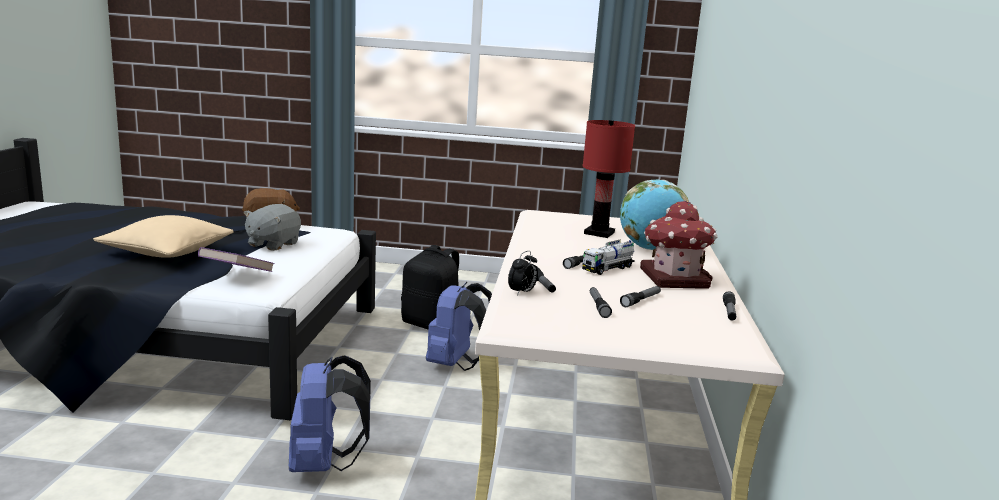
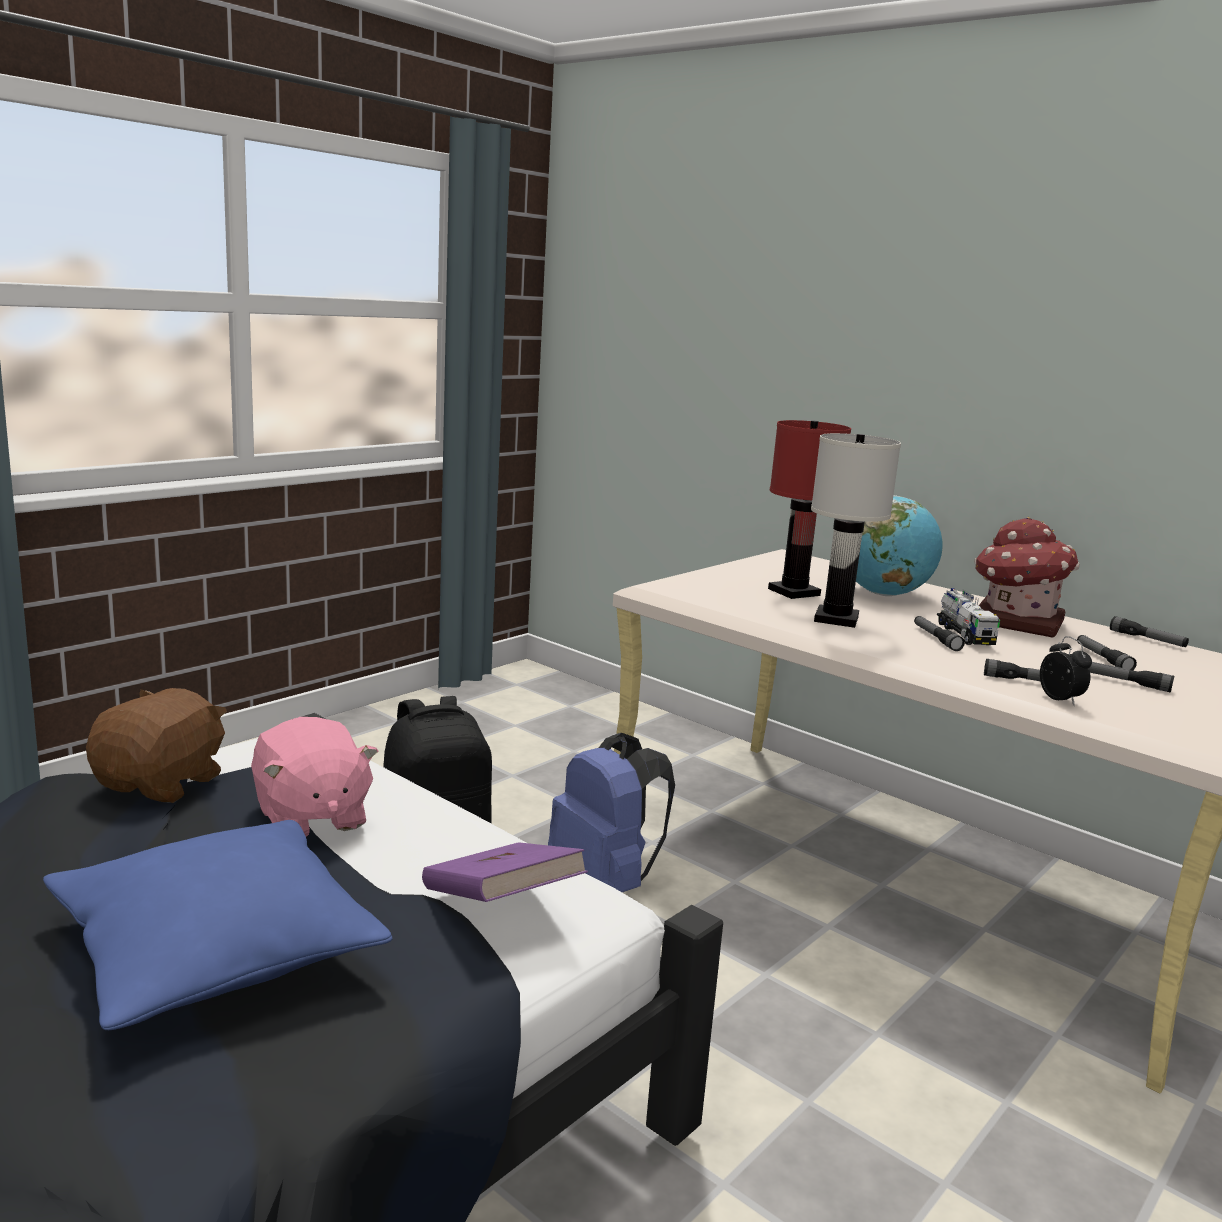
camera: 55 degrees left, 0 degrees up
(167, 251) = (216, 951): beige pillow -> blue pillow
(272, 244) = (310, 818): grey plush toy -> pink plush toy
(324, 464) = (855, 1141): blue backpack -> none
(567, 244) = (837, 619): none -> white table lamp

